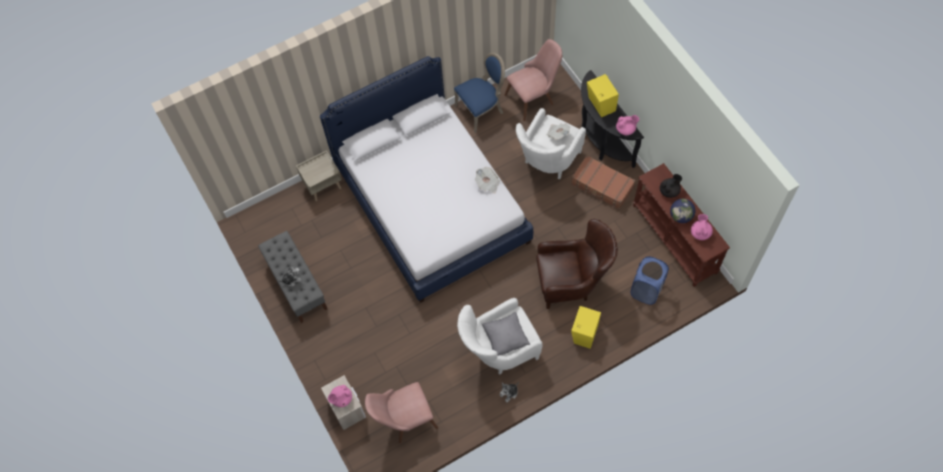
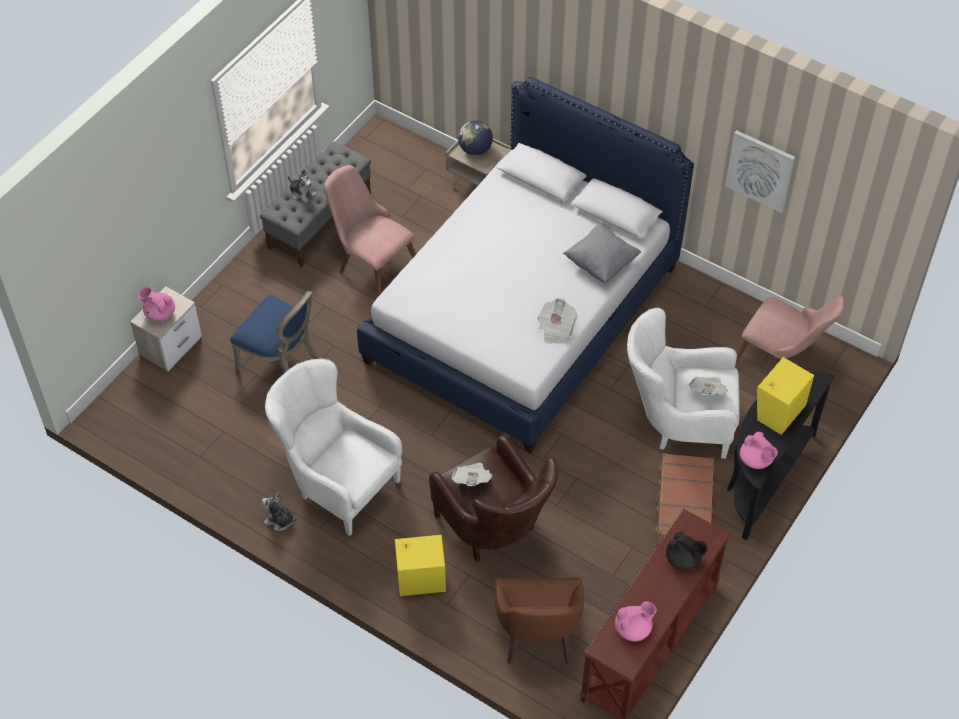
camera: 60 degrees right, 10 degrees down
(404, 420) = (183, 415): pink chair -> pink chair (371, 265)
(471, 27) = (760, 170): none -> picture
(481, 110) = (714, 308): blue chair -> blue chair (281, 361)
(505, 338) = (335, 457): grey pillow -> grey pillow (601, 263)
(557, 273) = (472, 480): none -> newspaper
(646, 290) = (538, 635): blue laundry basket -> brown armchair
(680, 216) = (647, 591): globe -> globe (475, 150)

